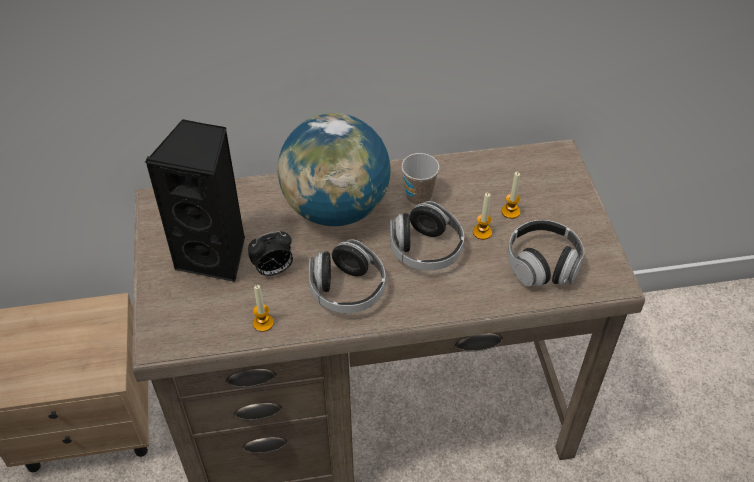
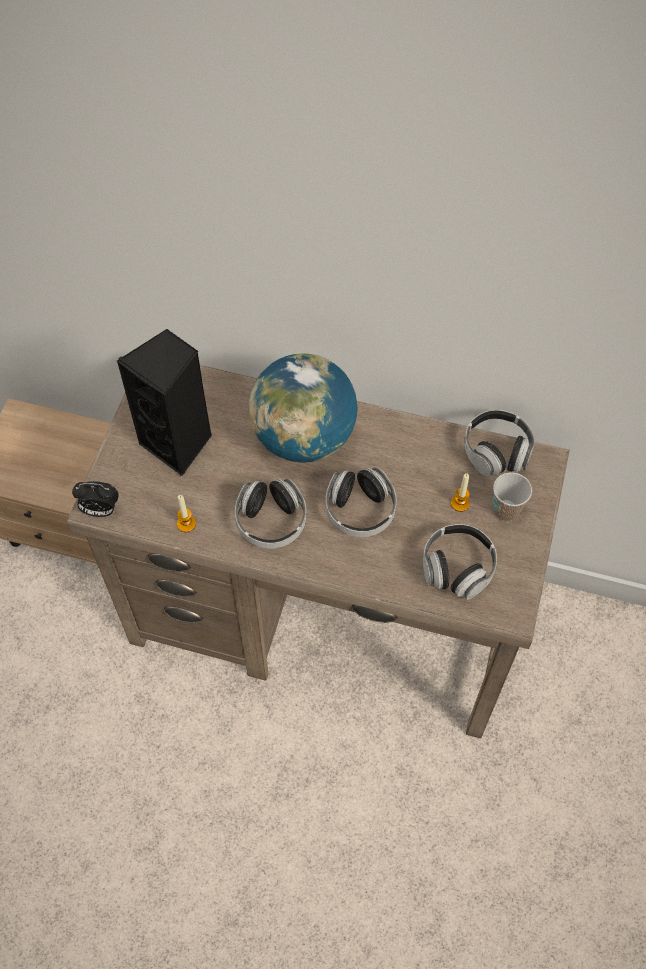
camera: 25 degrees right, 10 degrees up
(273, 270) = (219, 477): alarm clock -> alarm clock (100, 510)
(418, 196) = (384, 454): cup -> cup (506, 510)
(482, 232) = (421, 514): candle -> none
(515, 160) = (496, 452): none -> headphones

